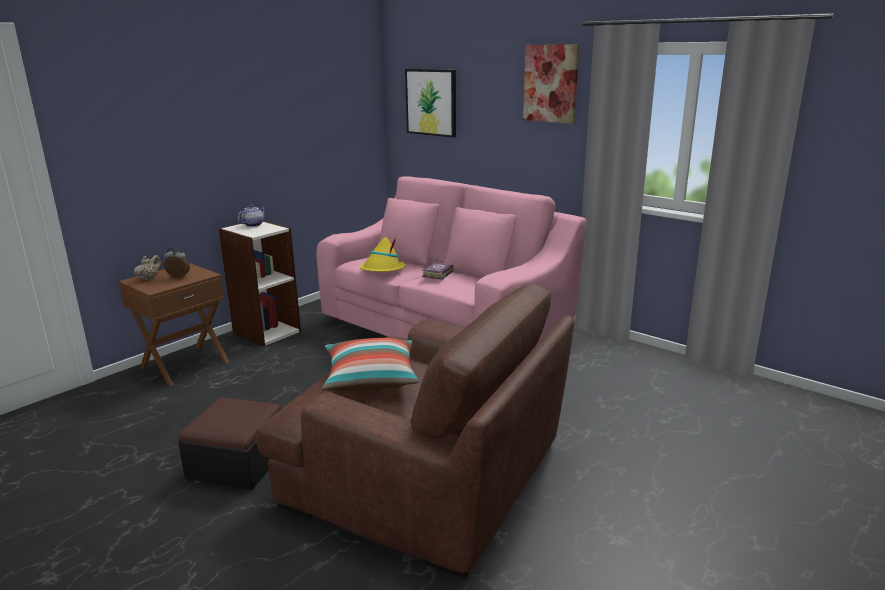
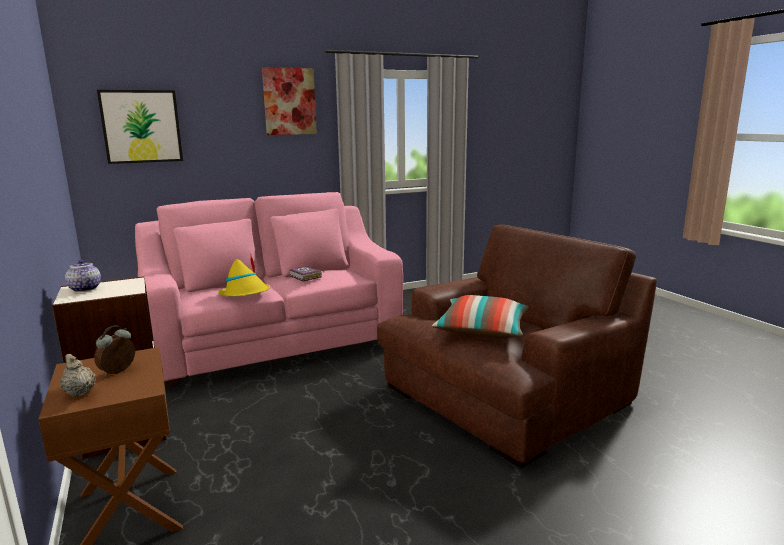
camera: 65 degrees left, 5 degrees down
(238, 462) = (430, 484): ottoman -> none

